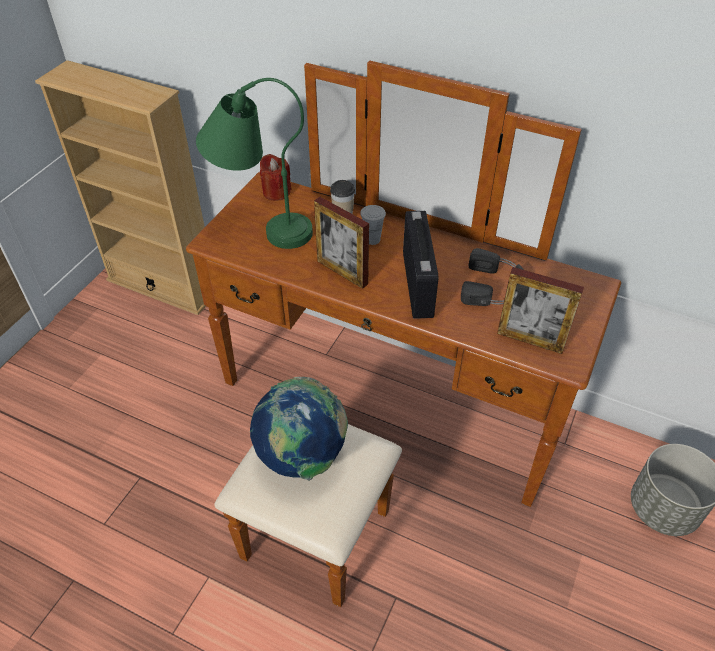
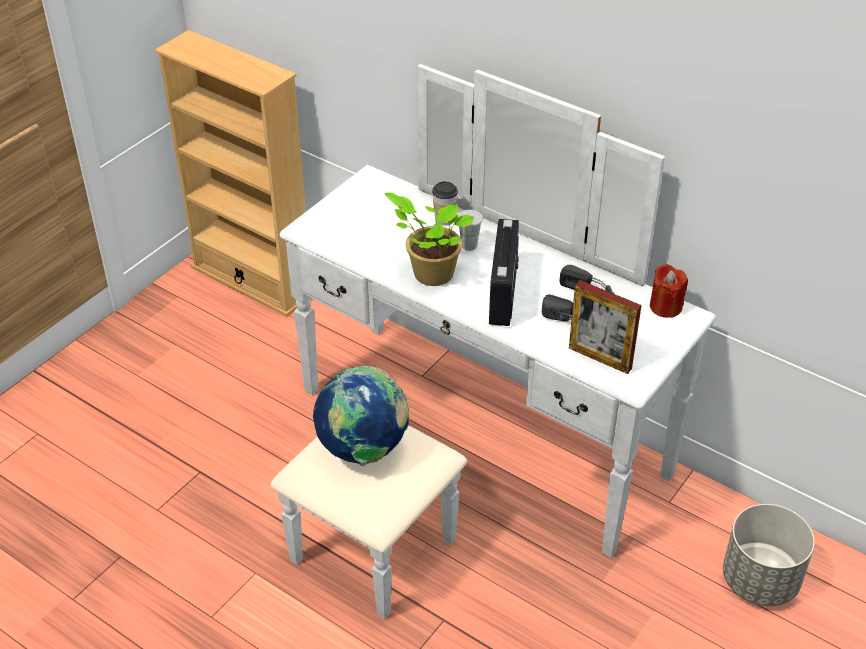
camera: 10 degrees right, 5 degrees down
(260, 225) = (358, 219): green table lamp -> none
(276, 192) = (381, 187): red candle -> red candle (665, 306)
(342, 272) = (430, 274): picture frame -> potted plant
(376, 428) = (460, 458): brown dresser -> white dresser

